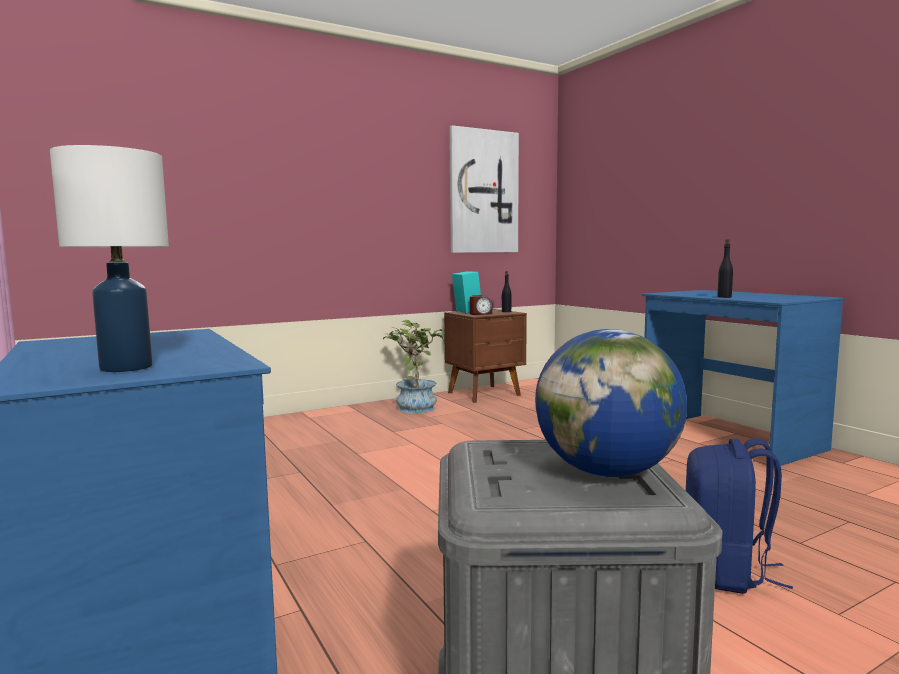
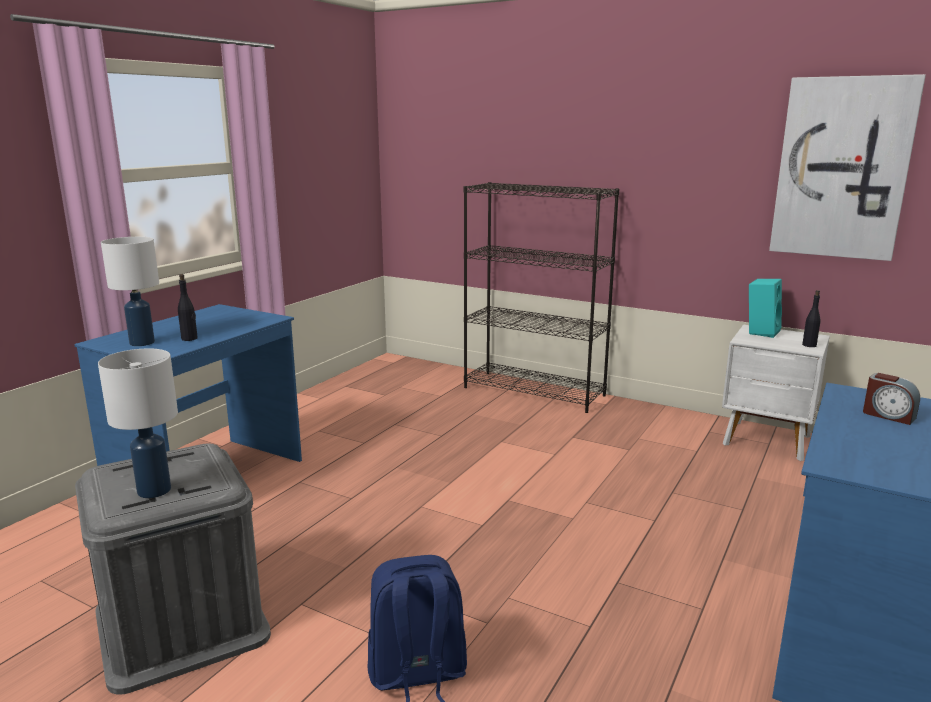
camera: 60 degrees right, 10 degrees up
(285, 422) = (534, 391): none -> black bookcase
(415, 407) = (658, 423): potted plant -> none
(480, 314) = (759, 340): alarm clock -> alarm clock (888, 415)
(485, 394) = (767, 441): brown nightstand -> white nightstand
(607, 472) = (155, 490): globe -> white table lamp
(724, 297) = (843, 431): black bottle -> black bottle (189, 339)

